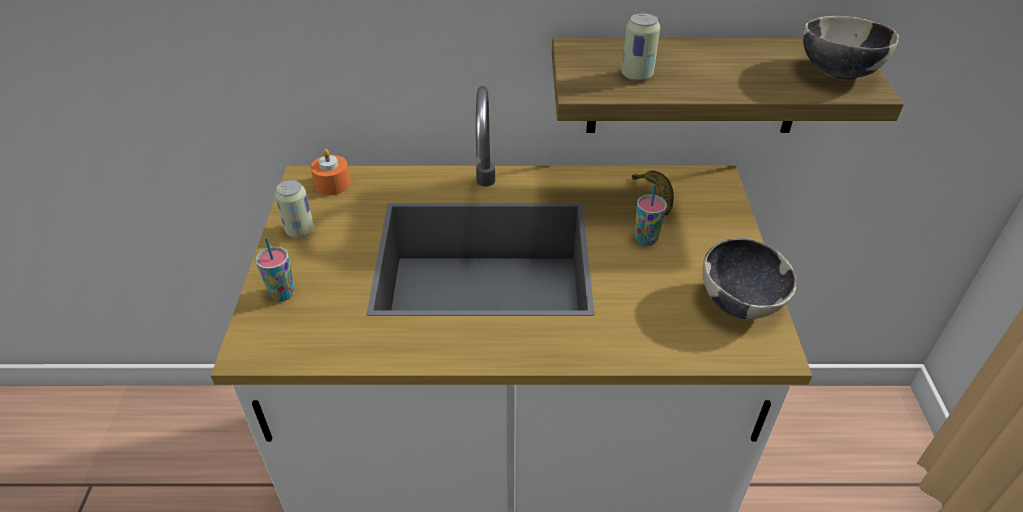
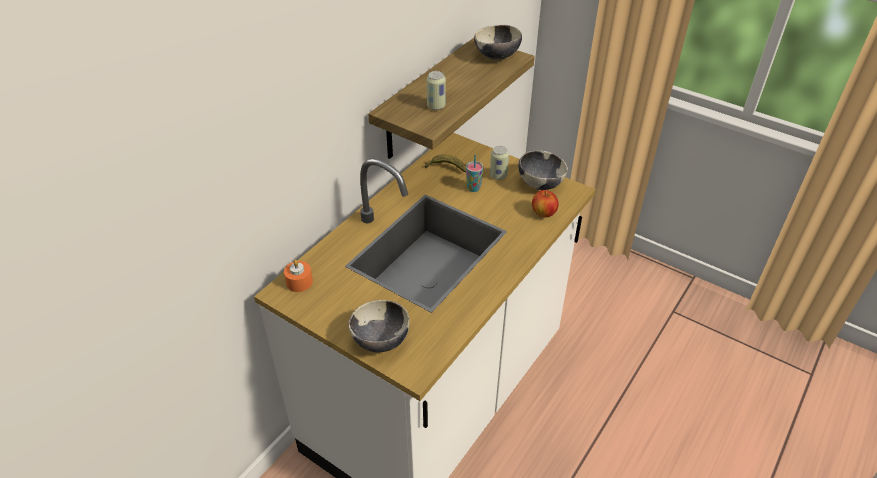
camera: 55 degrees left, 0 degrees up
(282, 293) = (380, 341): cup -> bowl
(300, 230) = (330, 313): can -> can (498, 176)
(677, 337) = (544, 213): none -> apple

